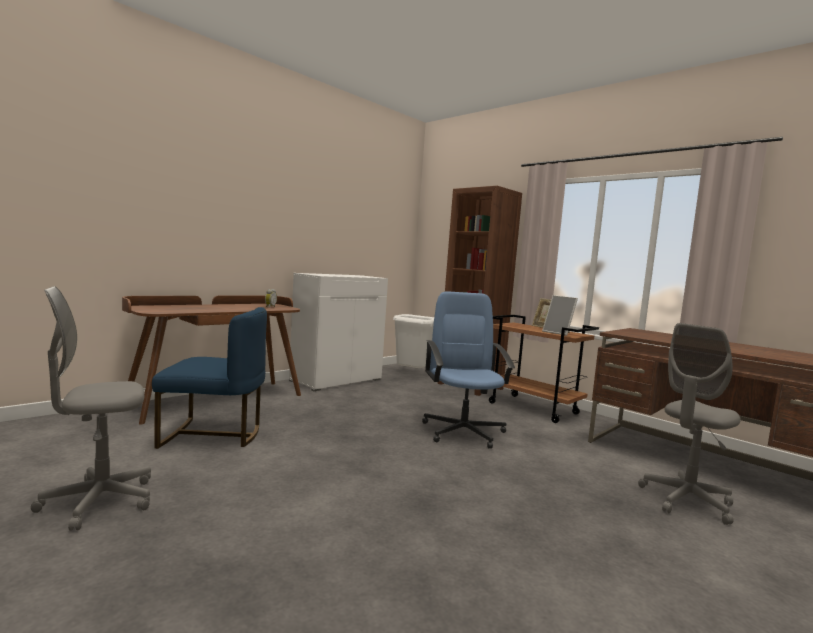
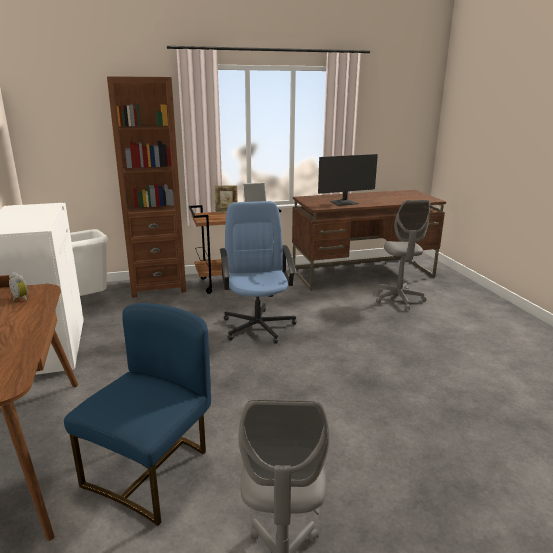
camera: 60 degrees left, 15 degrees up
(463, 431) = (258, 326): blue office chair -> blue office chair turned 60 degrees clockwise
(669, 339) = (344, 203): none -> monitor

